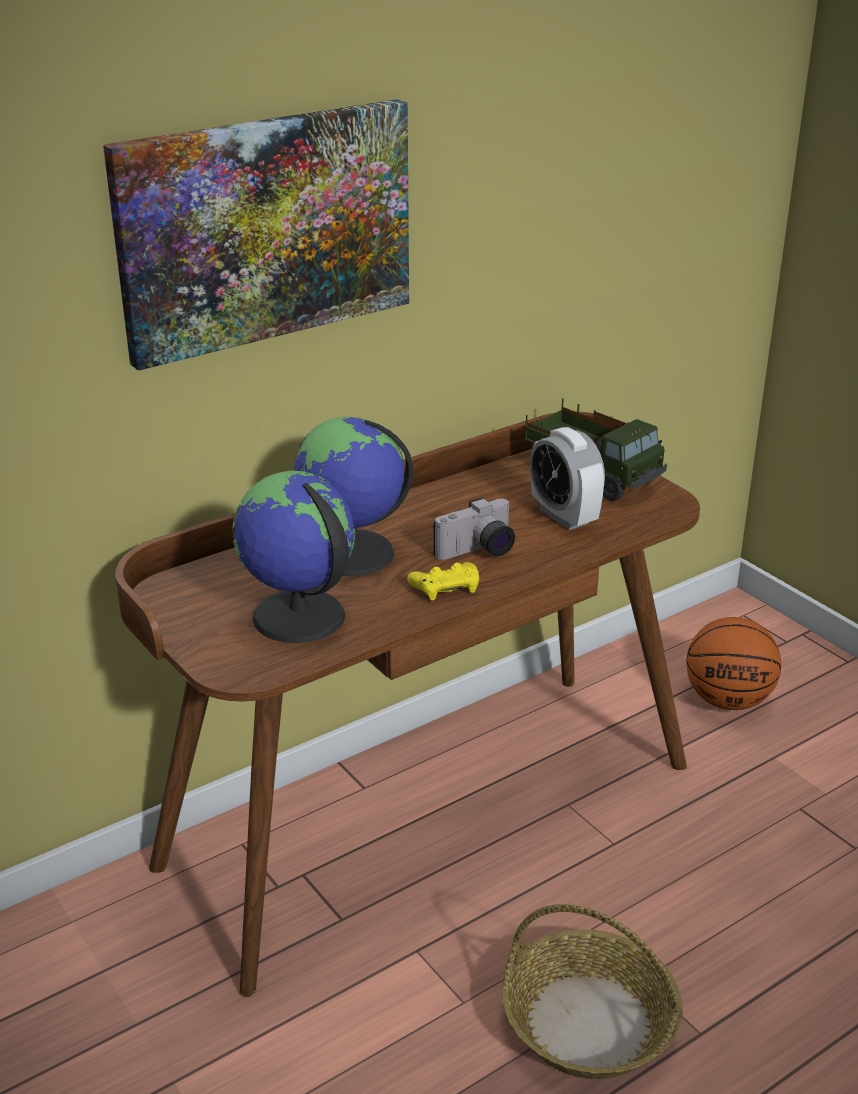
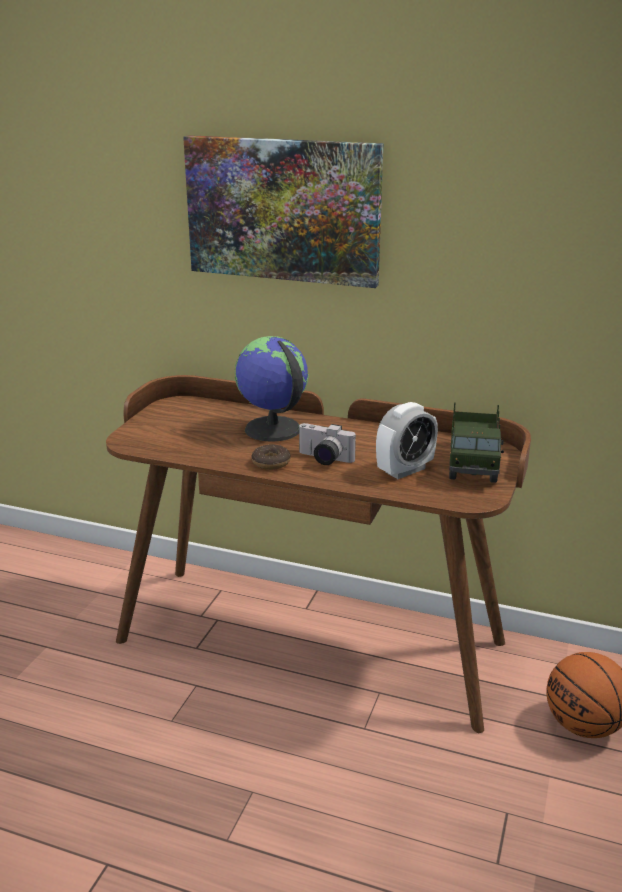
camera: 55 degrees right, 5 degrees down
(298, 617) = (191, 437): globe -> none
(446, 587) = (271, 463): yellow game controller -> donut
(564, 516) = (405, 470): alarm clock -> alarm clock turned 150 degrees counterclockwise
(590, 1022) = (196, 781): basket -> none

